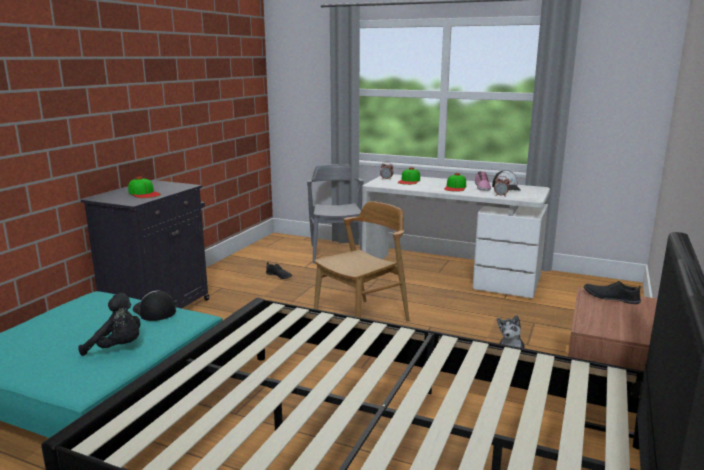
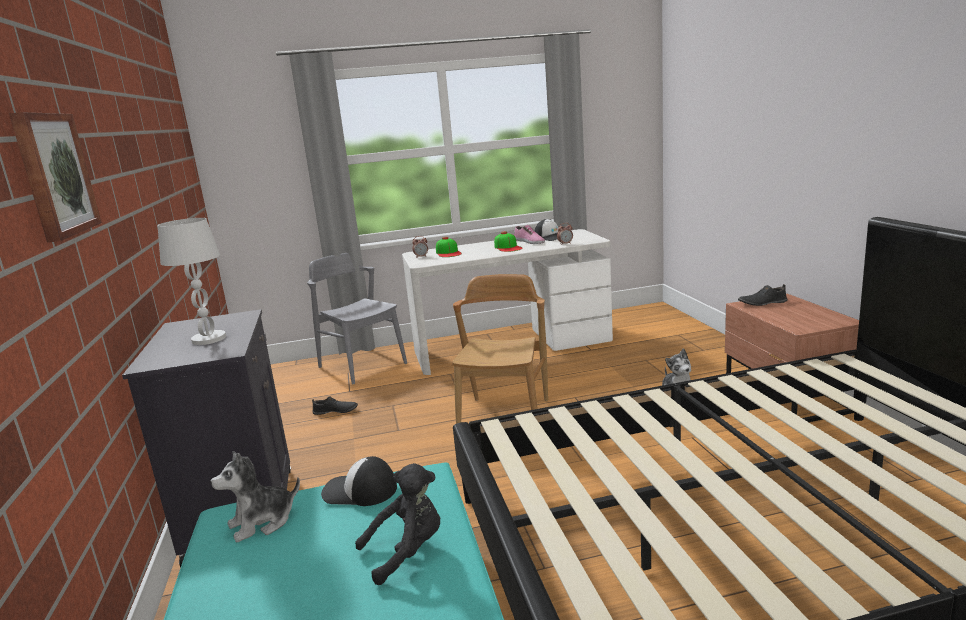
camera: 35 degrees left, 0 degrees up
(54, 79) = (54, 175): none -> picture
(100, 306) = (262, 522): none -> plush toy
(144, 193) = (209, 339): cap -> white table lamp

